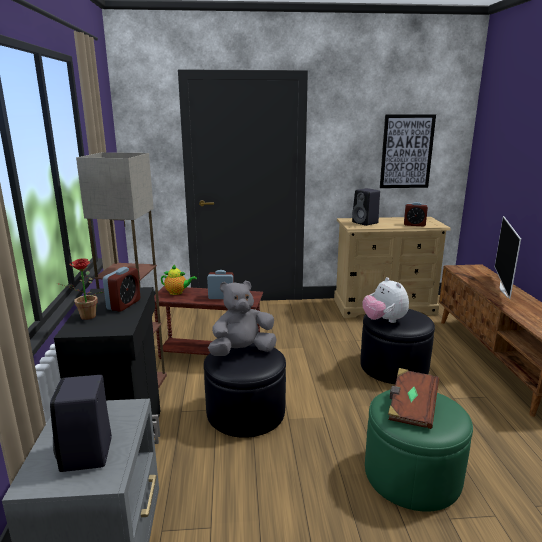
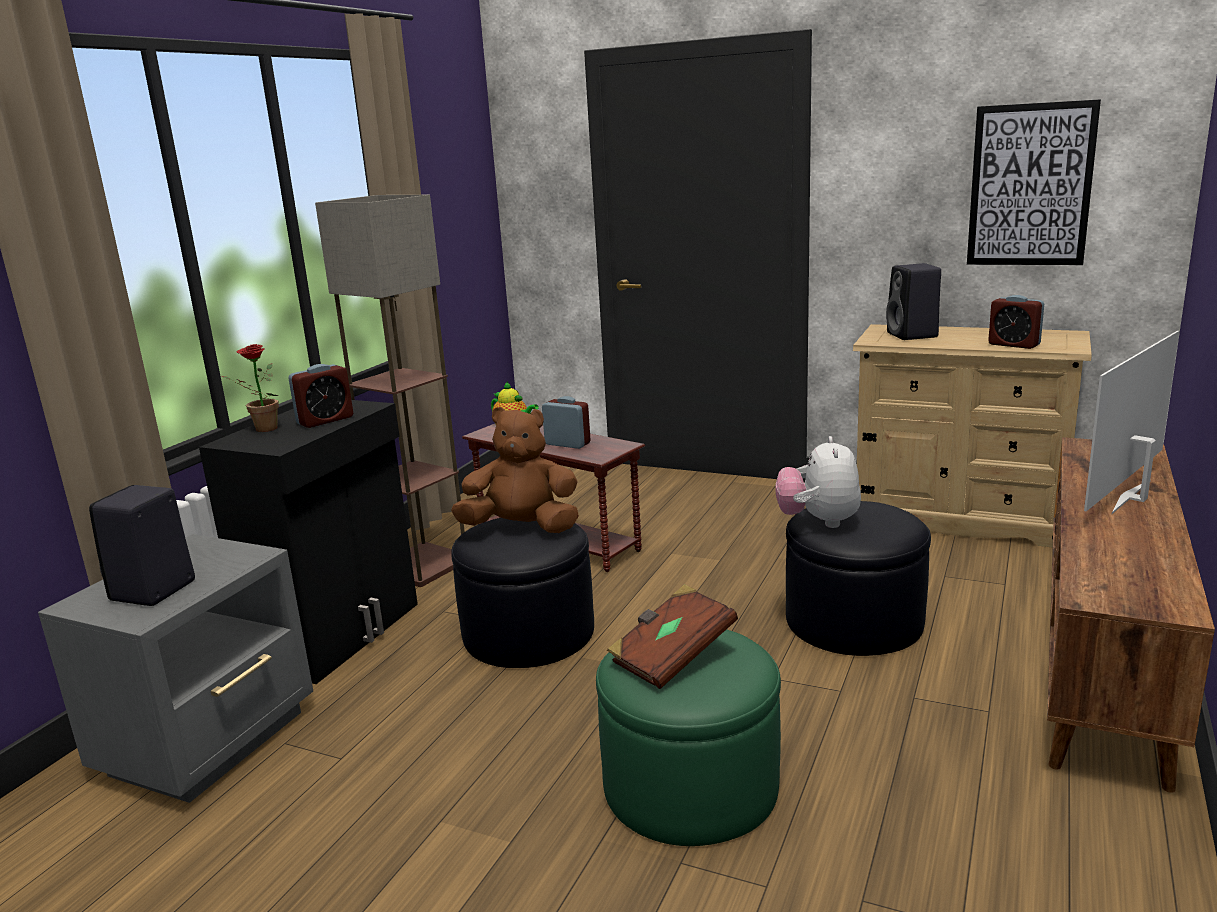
camera: 30 degrees right, 0 degrees up
(242, 351) = (522, 528): grey plush toy -> brown plush toy

